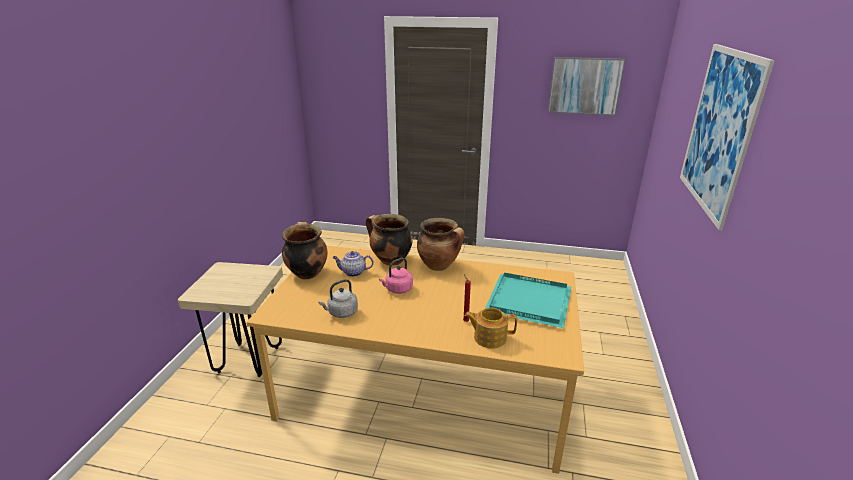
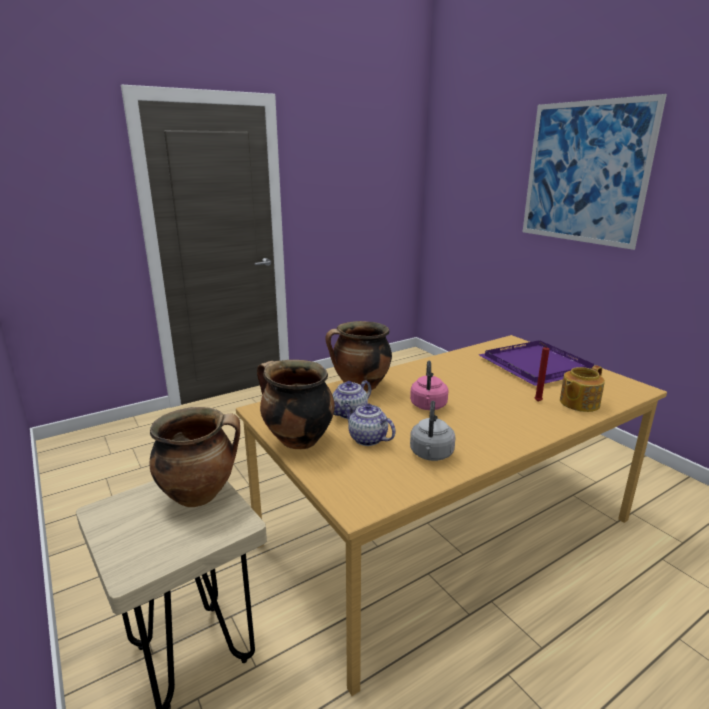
camera: 45 degrees left, 5 degrees down
(333, 289) = (367, 438): none -> teapot
(439, 266) = (414, 371): cooking pot -> cooking pot (200, 494)
(530, 302) = (539, 366): turquoise tray -> purple tray
(584, 86) = (367, 171): picture -> none

